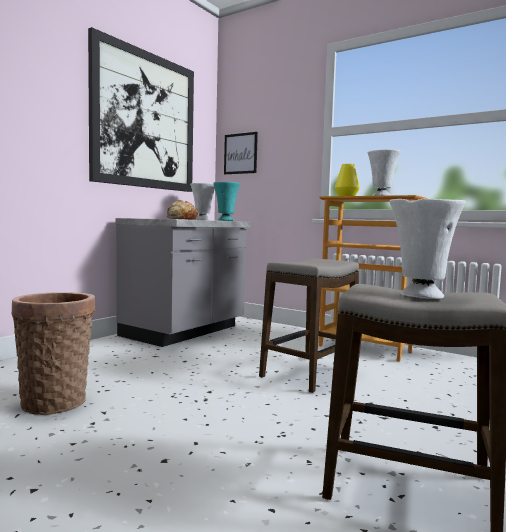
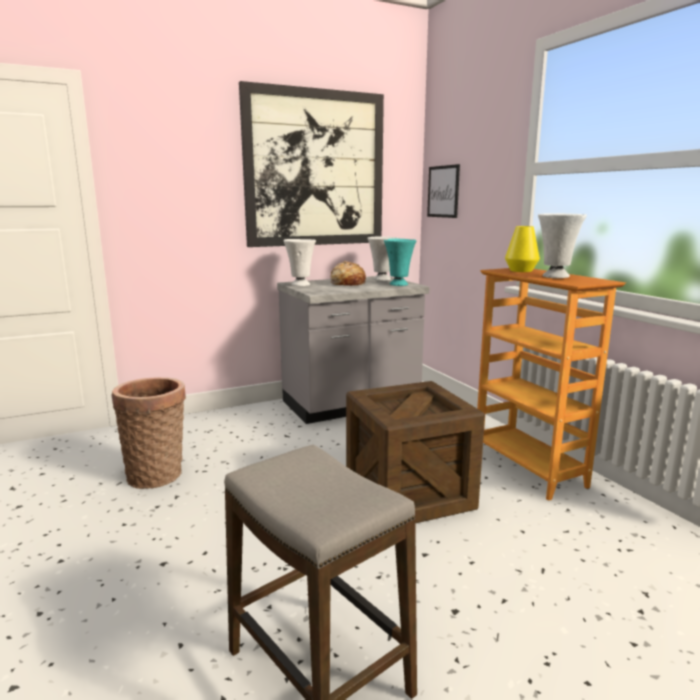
camera: 30 degrees right, 10 degrees up
(309, 374) = (409, 494): stool -> crate
(420, 296) = (306, 489): white vase -> white vase (300, 285)

